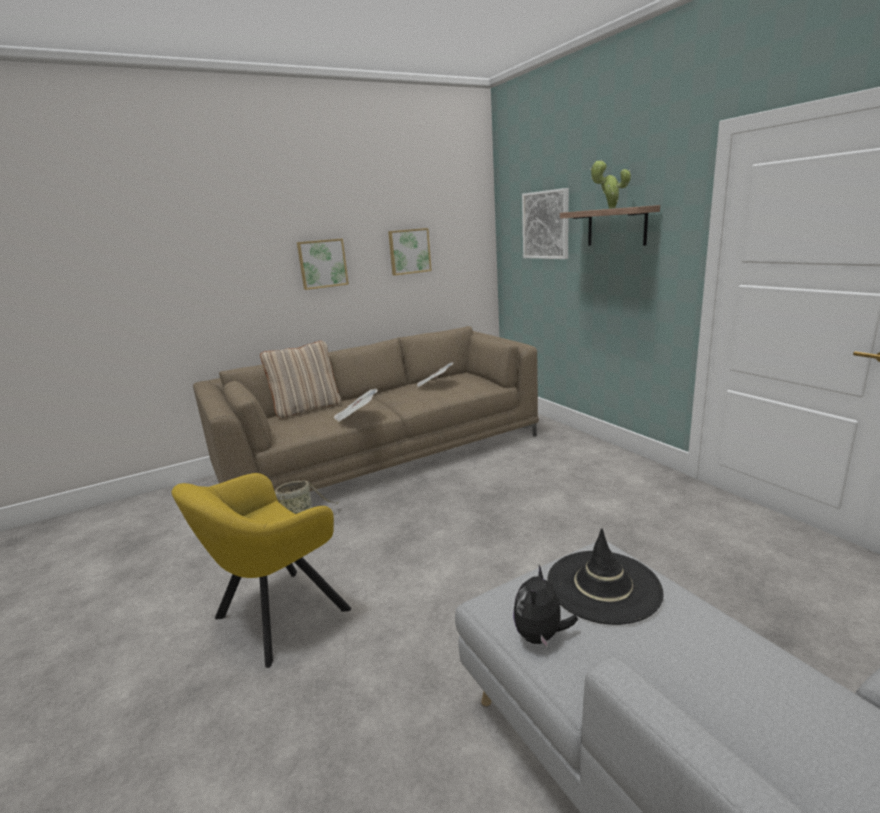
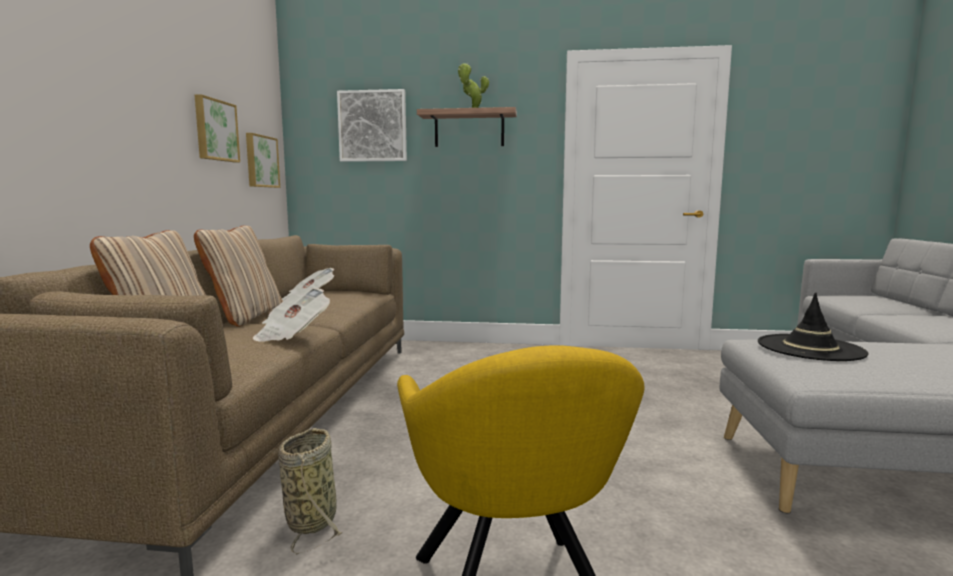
camera: 55 degrees left, 10 degrees down
(322, 263) = (117, 115): picture -> picture (261, 161)
(380, 393) = (245, 317): none -> beige pillow
(541, 636) = (872, 376): plush toy -> none

